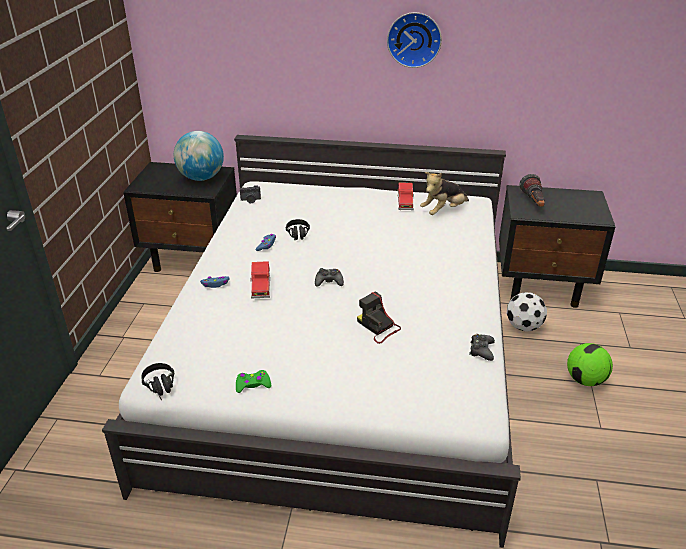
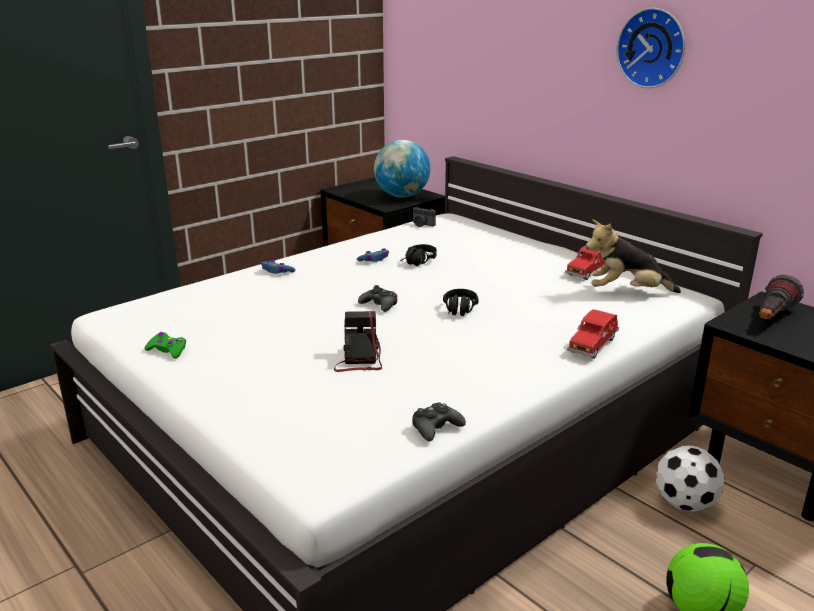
camera: 40 degrees right, 10 degrees down
(161, 388) = (104, 321): black headphones -> black headphones (459, 311)
(261, 286) = (310, 285): red toy car -> red toy car (593, 345)

